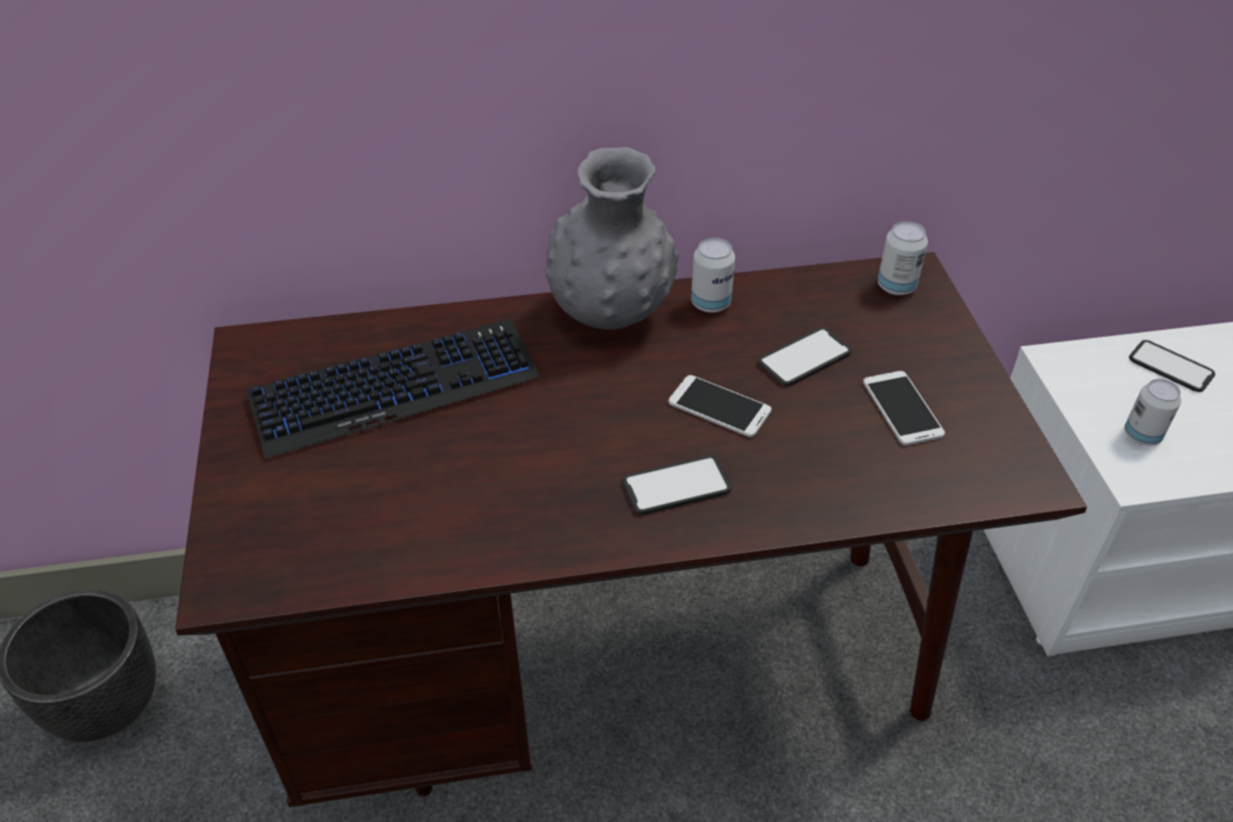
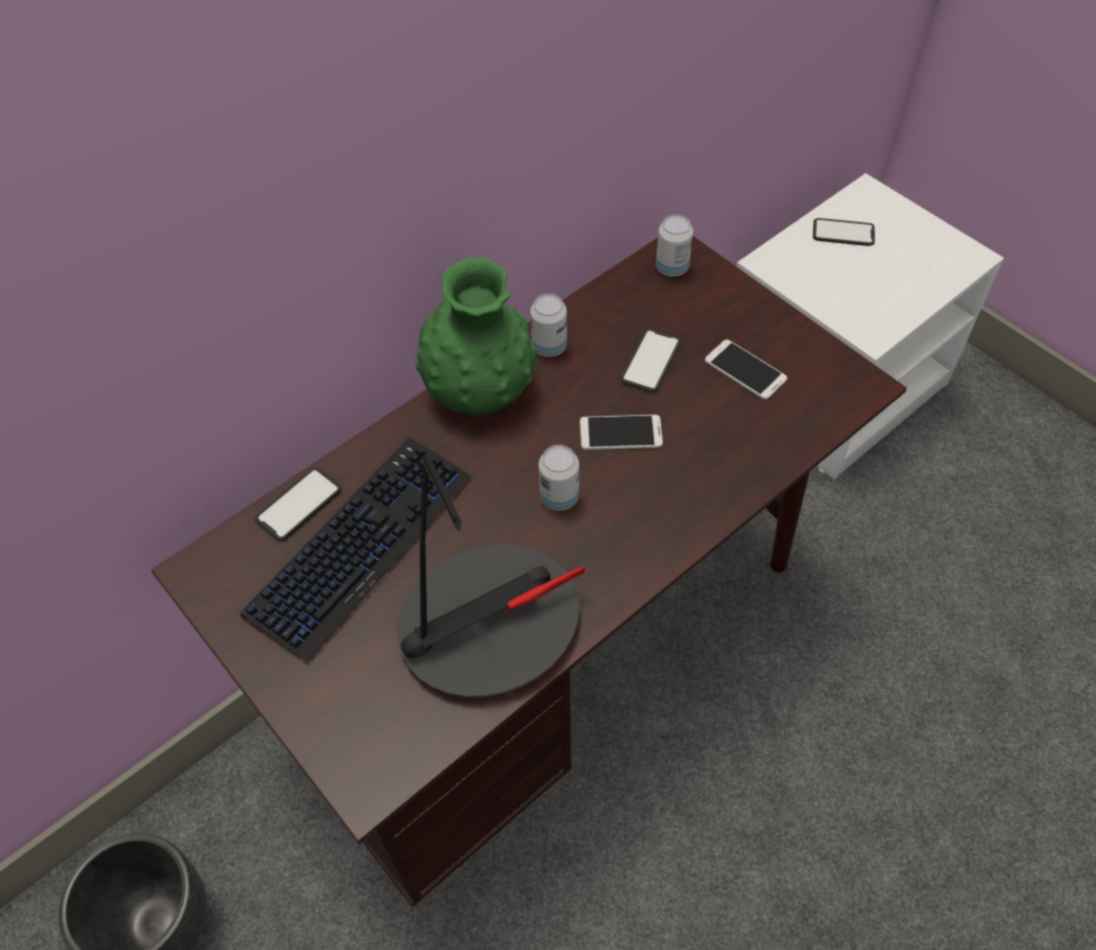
camera: 30 degrees left, 10 degrees up
(451, 508) = (489, 622): none -> table lamp
(610, 314) = (480, 393): grey vase -> green vase
(676, 486) = (638, 514): phone -> phone (299, 505)
(1141, 435) = (857, 298): can -> can (559, 497)

